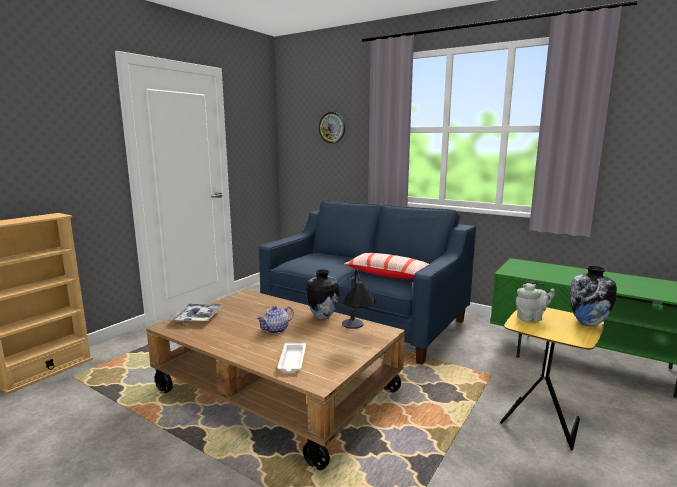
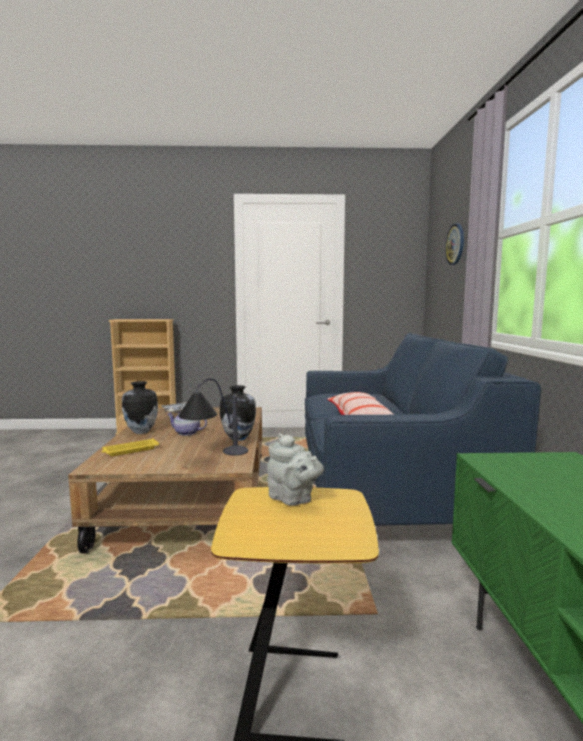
camera: 55 degrees right, 5 degrees down
(292, 360) = (130, 450): white tray -> yellow tray
(588, 323) = (334, 543): vase -> vase (140, 432)

